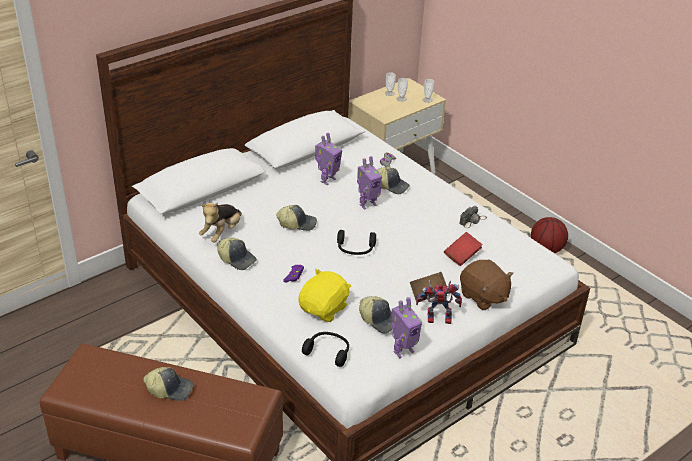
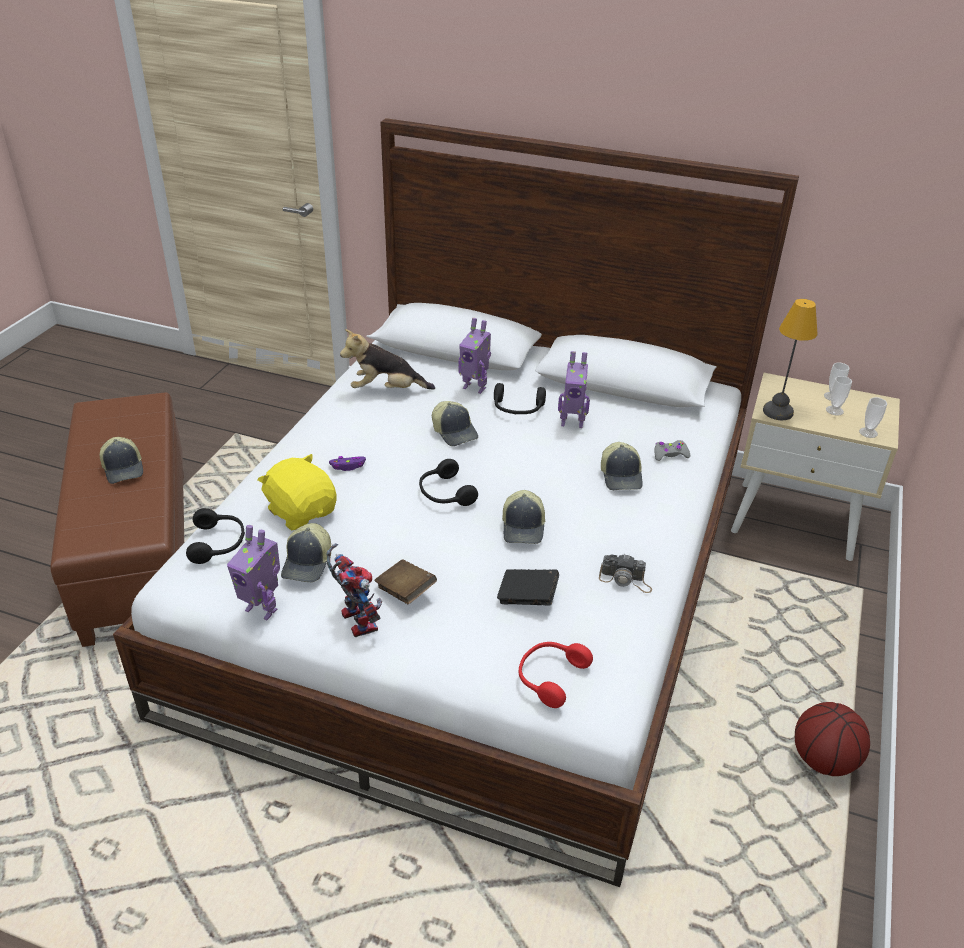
camera: 60 degrees right, 0 degrees up
(237, 259) = (347, 417): cap -> cap (524, 527)
(294, 192) = (517, 409): none -> black headphones
(324, 309) = (302, 512): yellow plush toy -> yellow plush toy turned 135 degrees counterclockwise
(367, 204) = (554, 470): toy robot -> toy robot (475, 387)
(386, 114) = (777, 411): none -> table lamp
(462, 256) = (527, 597): red book -> black book
(483, 297) = (447, 653): brown plush toy -> none
(522, 271) = (550, 677): none -> red headphones

